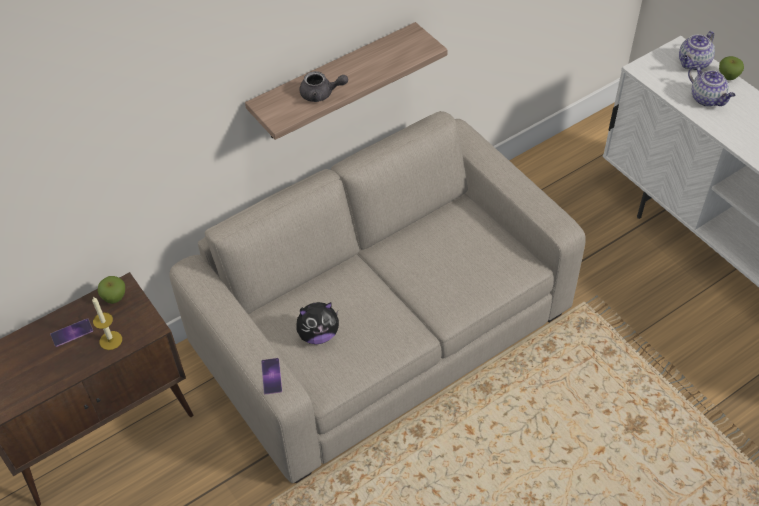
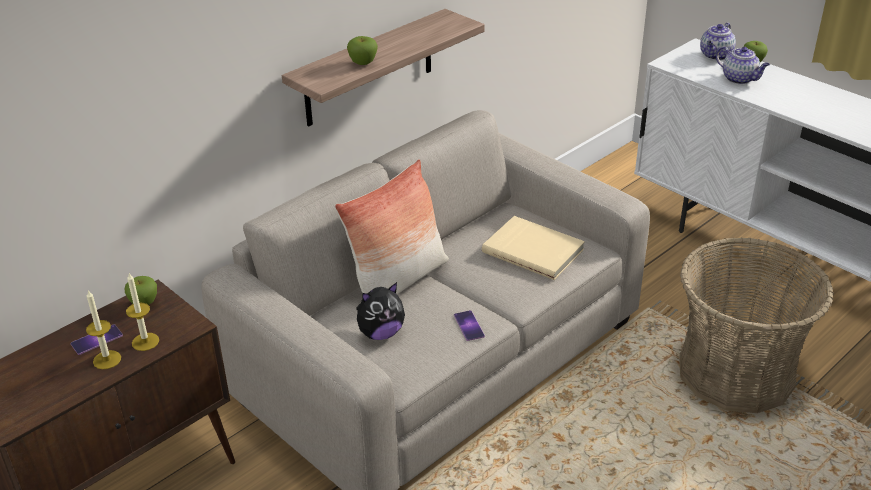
camera: 10 degrees left, 15 degrees down
(77, 355) = (107, 360): none -> candle
(271, 376) = (341, 360): phone -> phone (469, 325)
(321, 94) = (363, 63): grey teapot -> apple
(345, 278) = (398, 282): none -> pillow
(473, 258) = (534, 250): none -> beige book
(645, 384) = (736, 372): none -> basket

